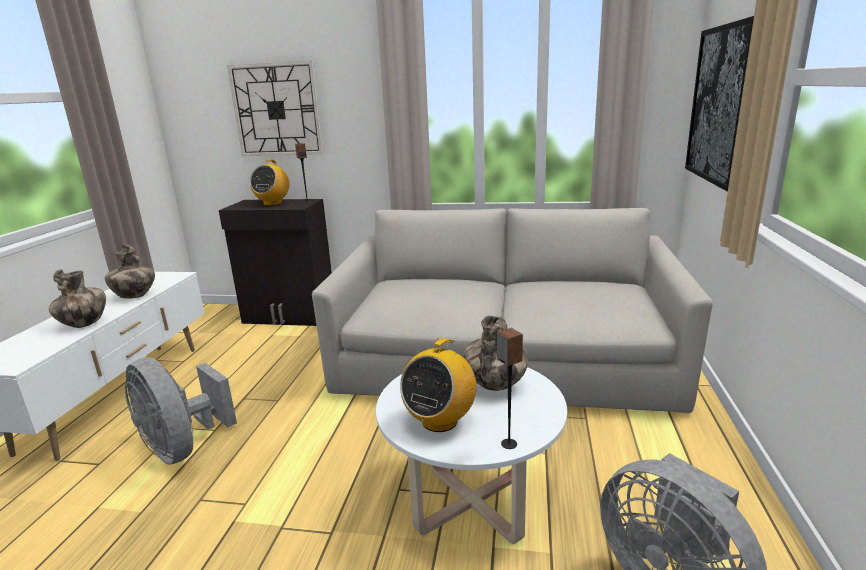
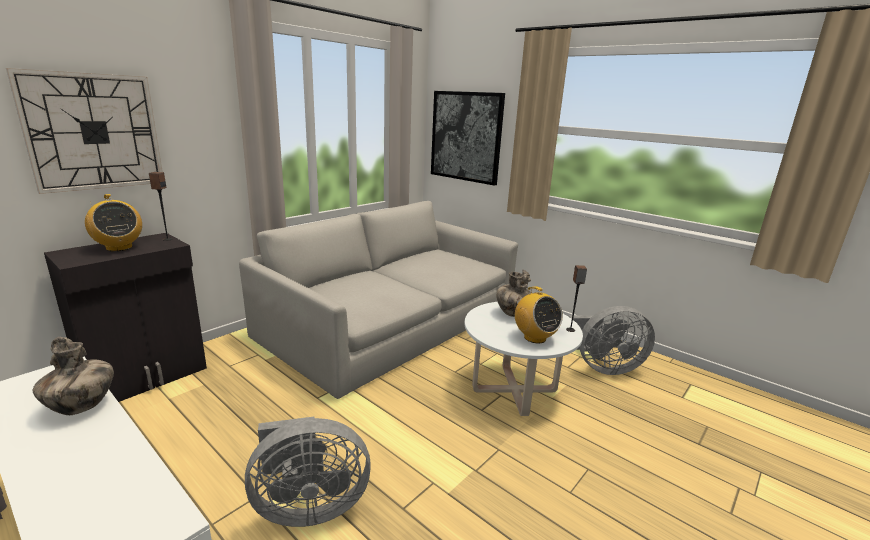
camera: 60 degrees left, 0 degrees up
(85, 324) = (113, 455): vase -> none

